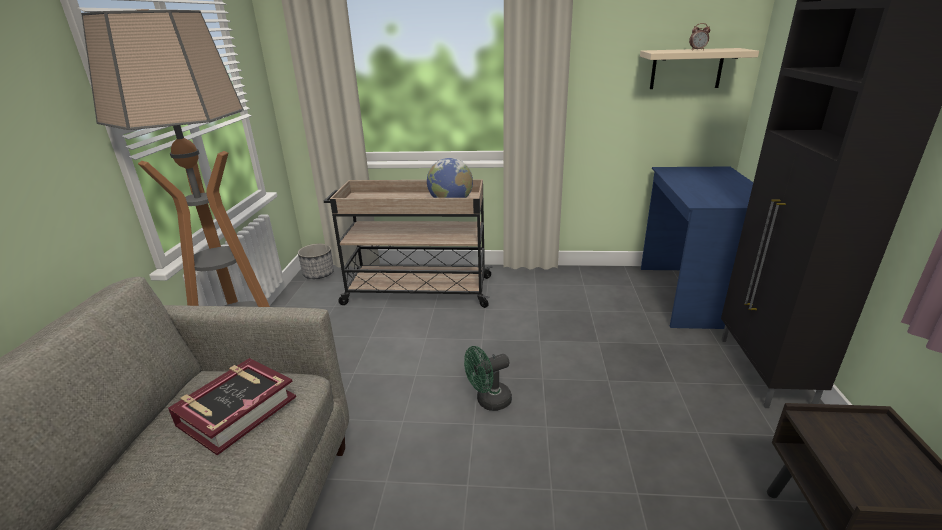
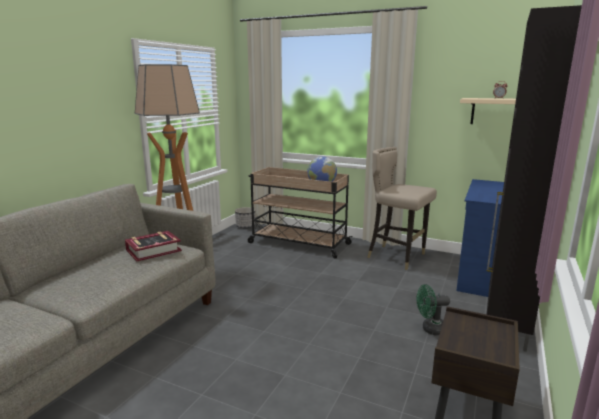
camera: 20 degrees right, 10 degrees down
(488, 401) = (302, 301): green fan -> green fan (430, 329)
(562, 286) = (396, 257): none -> beige stool

